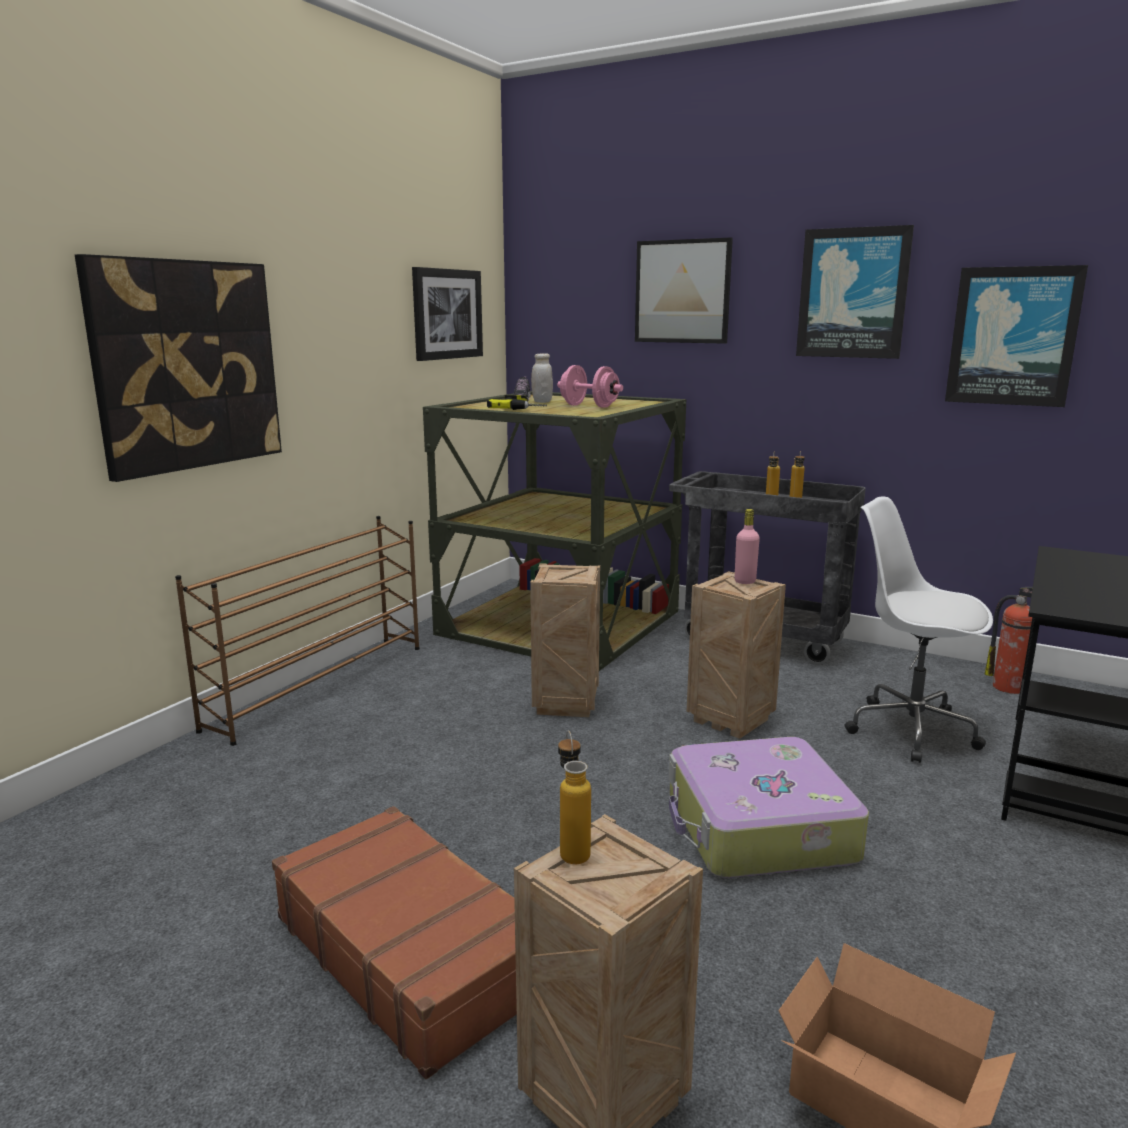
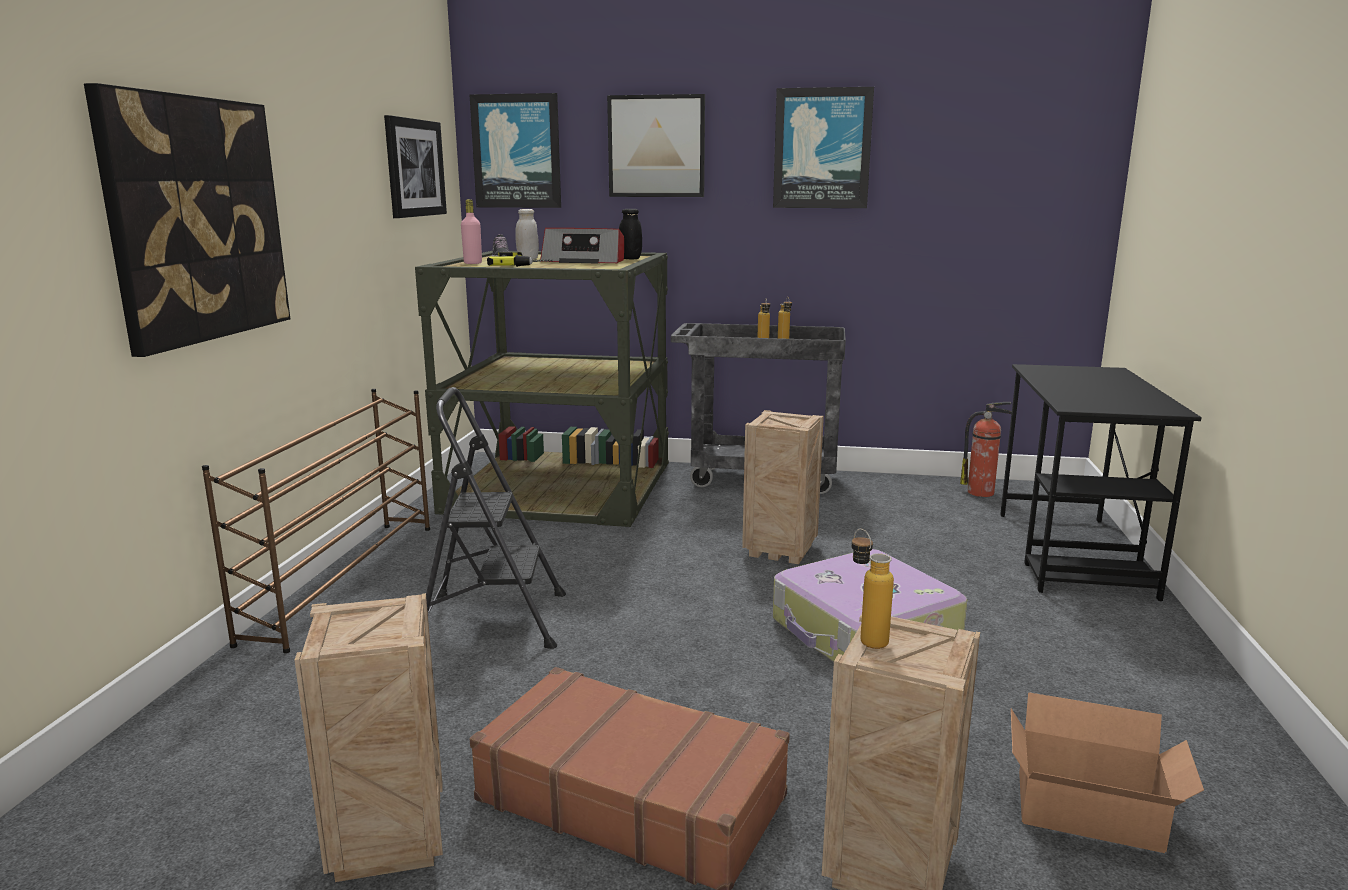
camera: 20 degrees left, 0 degrees up
(408, 744) = (487, 619): none -> black step ladder
(565, 703) = (619, 558): crate -> crate (386, 839)
(589, 406) = (584, 261): pink dumbbell -> radio
(639, 405) = (630, 259): none -> black jar
(745, 581) = (787, 417): pink bottle -> pink bottle (473, 263)
(907, 730) = (927, 536): white office chair -> none
(1013, 336) = (961, 187): picture -> picture (516, 151)

